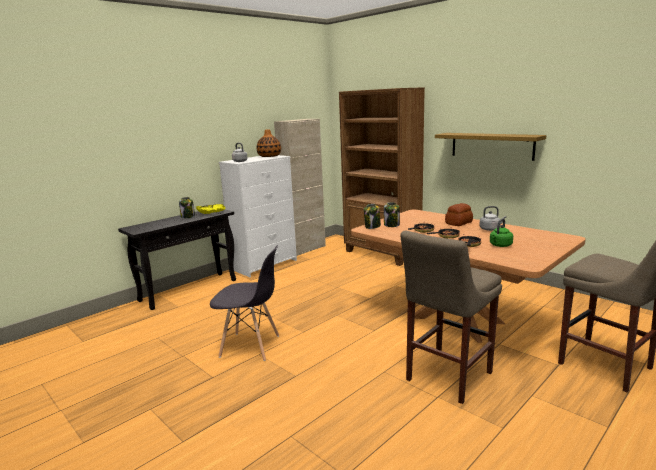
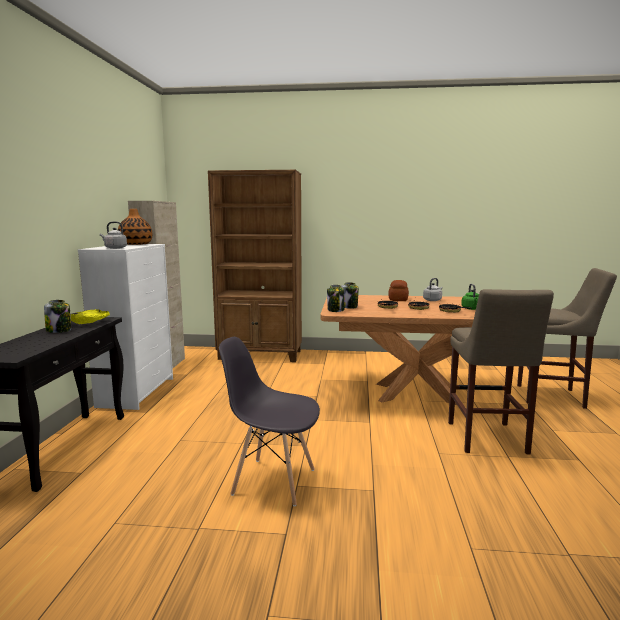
camera: 40 degrees left, 5 degrees down
(251, 346) = (273, 481): grey chair -> grey chair turned 135 degrees counterclockwise
(491, 145) = (373, 231): shelf -> none

